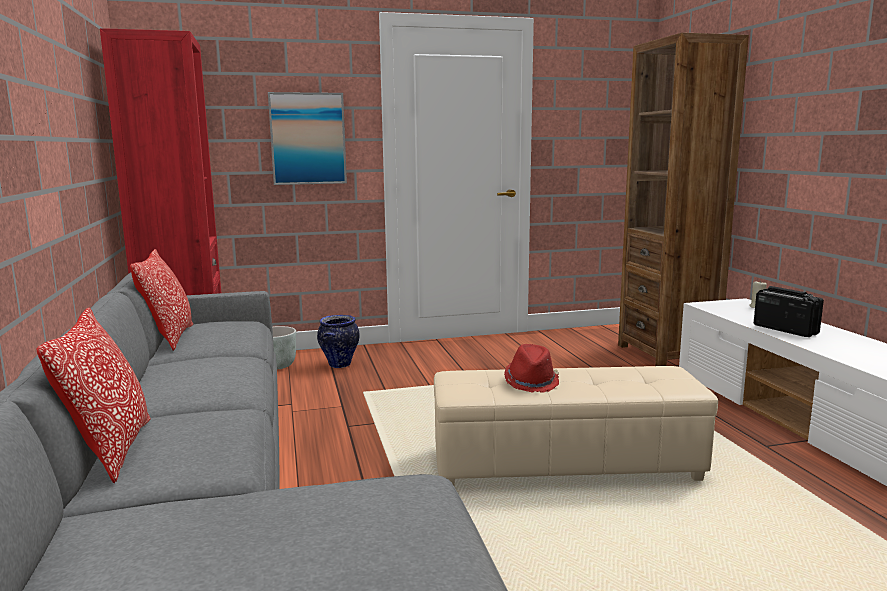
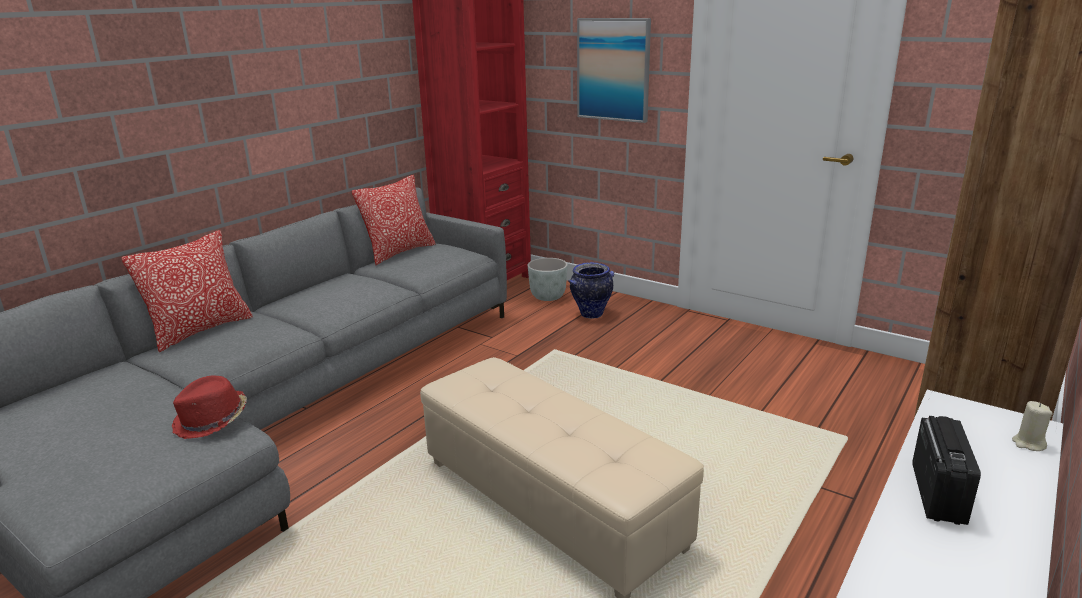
camera: 50 degrees right, 10 degrees up
(531, 382) = (519, 403): red hat -> red hat (211, 421)

